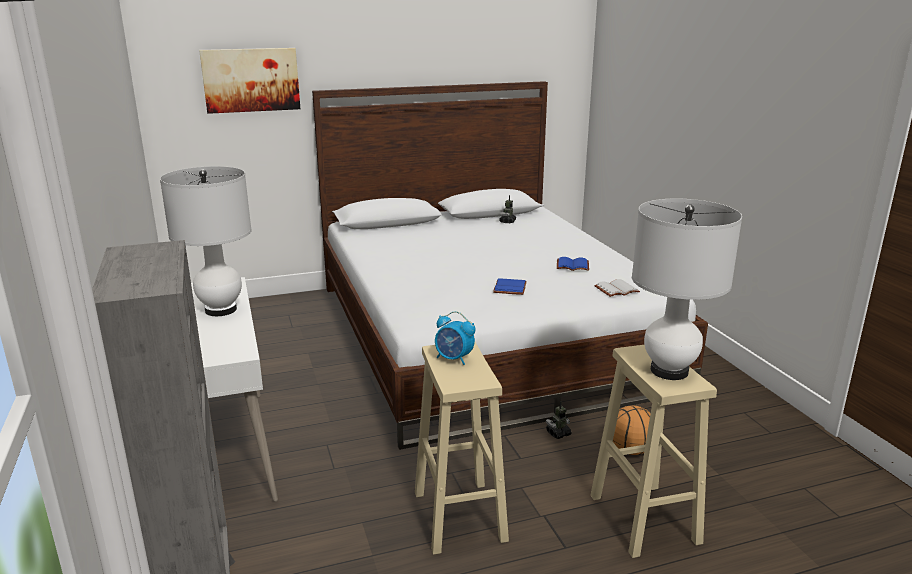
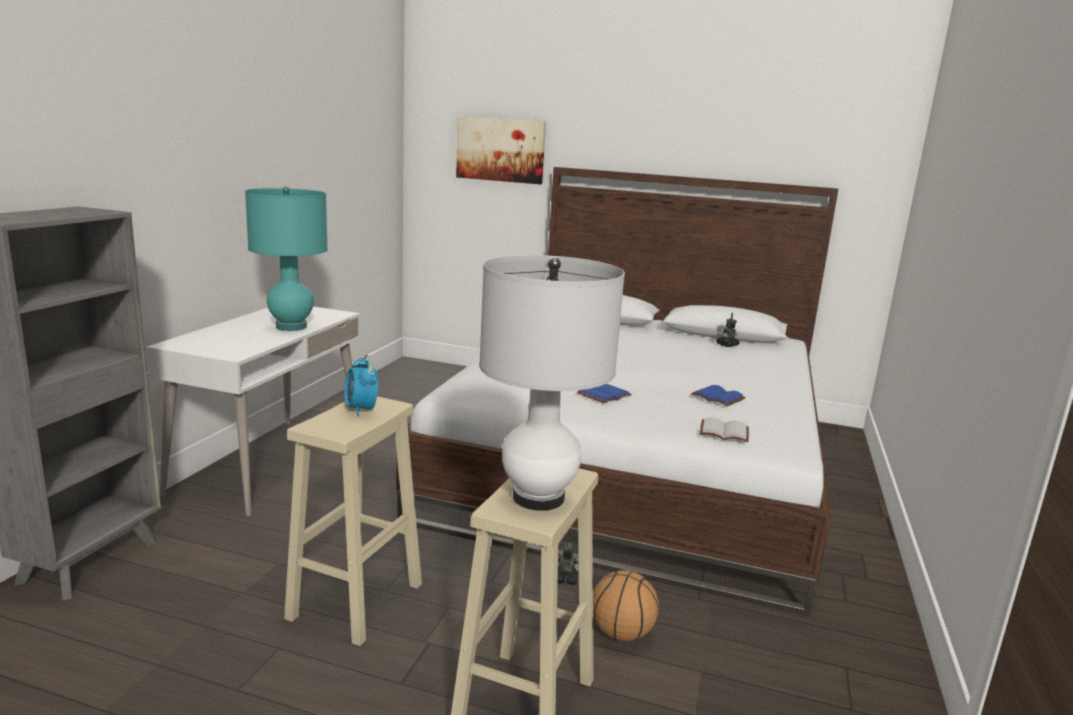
camera: 35 degrees right, 5 degrees down
(220, 310) = (291, 327): white table lamp -> turquoise table lamp

